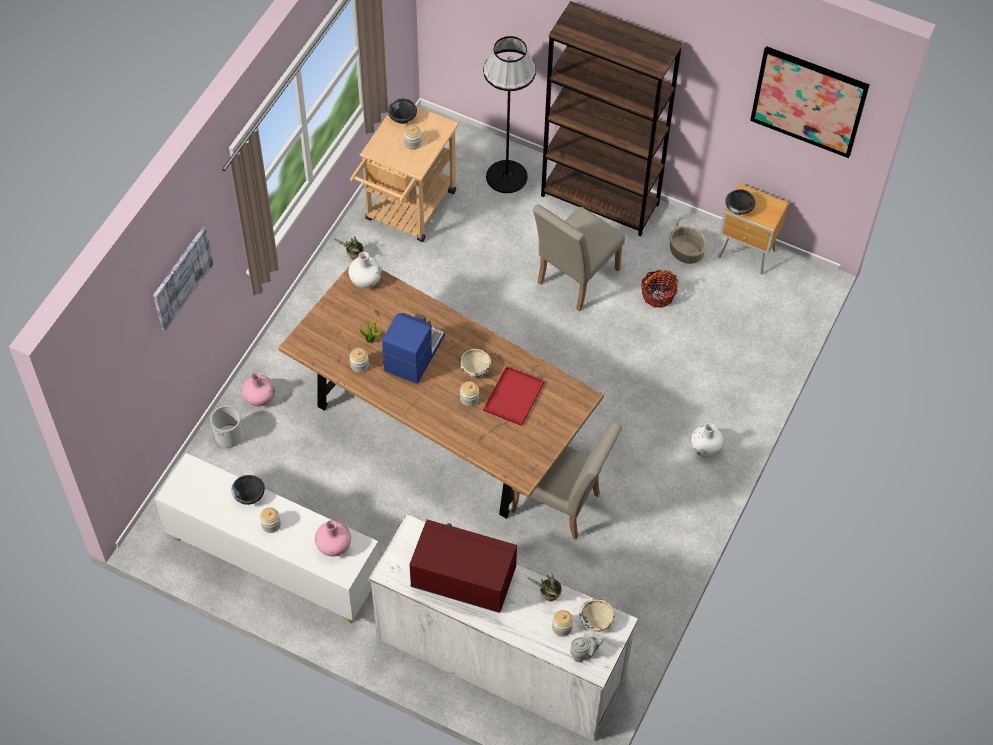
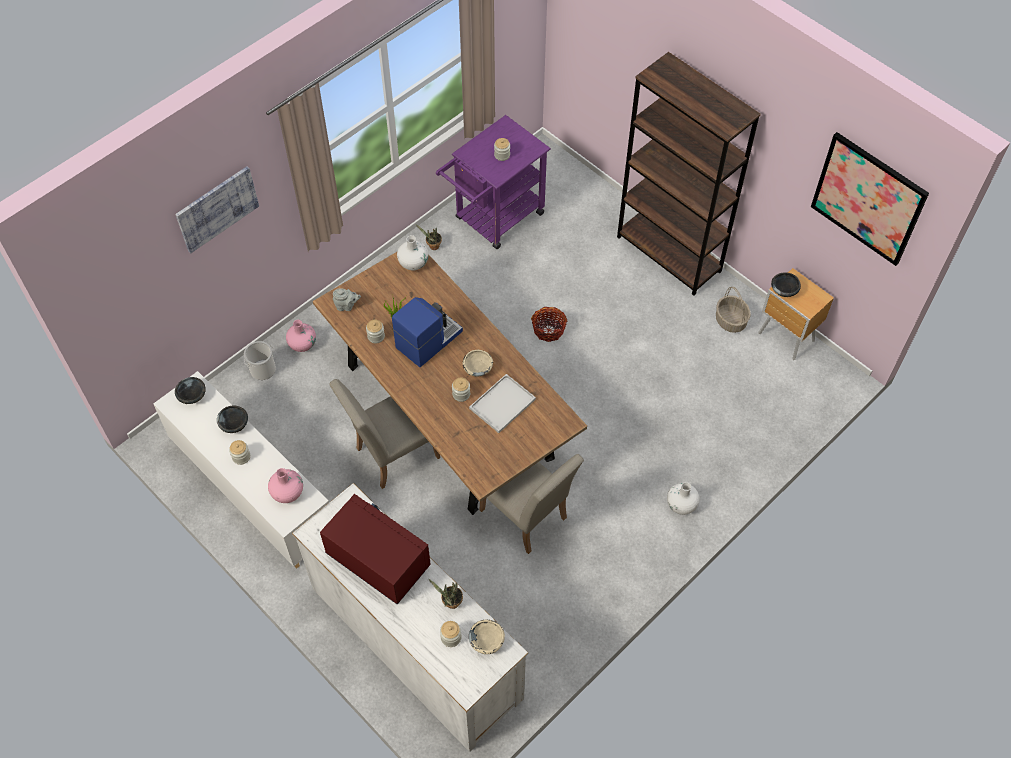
camera: 20 degrees right, 0 degrees up
(402, 117) = (502, 131): black bowl -> black bowl (192, 396)
(407, 211) = (494, 219): beige cart -> purple cart
(507, 176) = (593, 212): black floor lamp -> none
(513, 395) = (503, 403): red tray -> white tray
(573, 280) = (618, 318): beige chair -> beige chair (391, 455)
(584, 653) = (461, 670): grey teapot -> grey teapot (346, 306)
(658, 295) = (690, 352): basket -> basket (548, 329)

